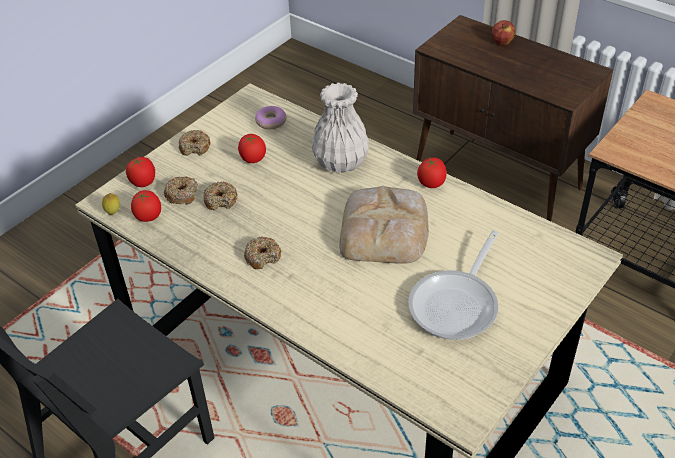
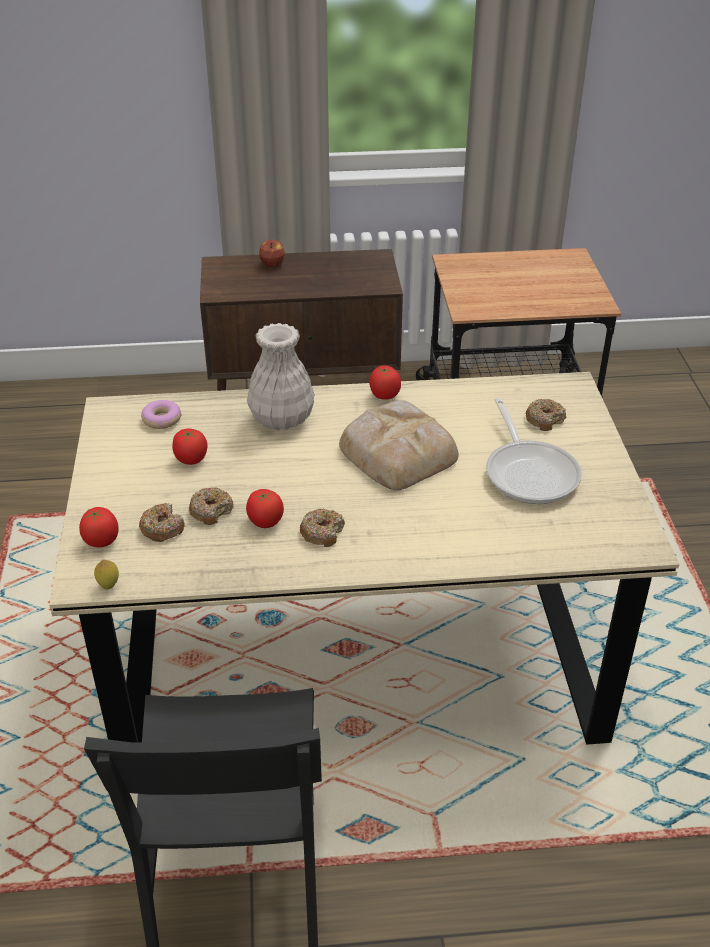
camera: 45 degrees left, 5 degrees down
(148, 216) = (154, 567): tomato -> tomato (265, 522)
(195, 147) = (113, 481): donut -> donut (544, 420)

